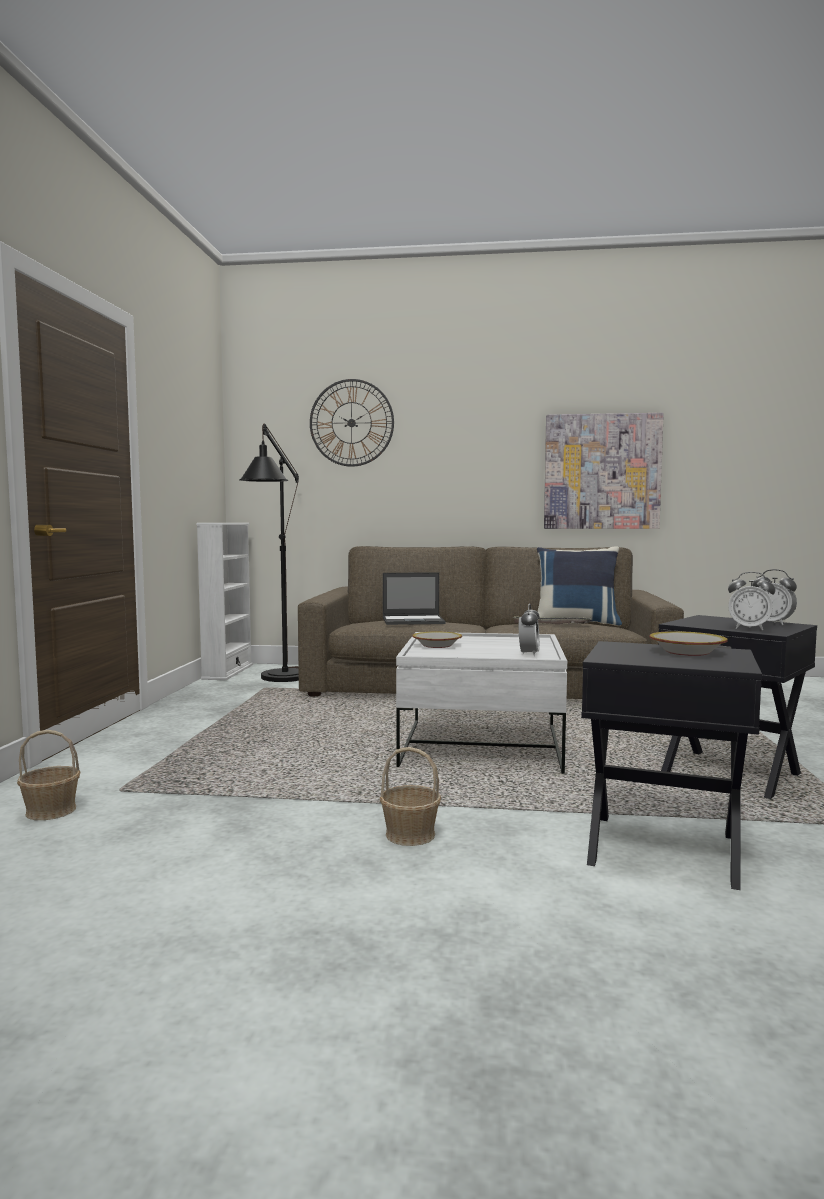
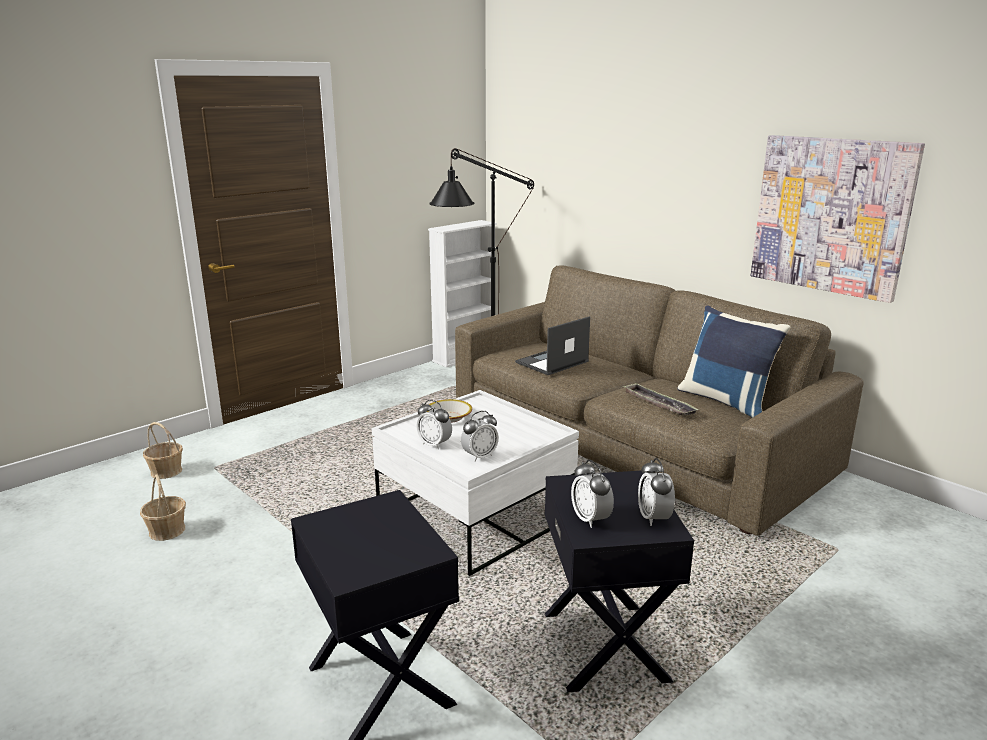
camera: 40 degrees right, 15 degrees up
(351, 423) = (580, 129): wall clock -> none
(410, 834) = (273, 581): basket -> basket (167, 530)
(414, 621) = (551, 362): laptop -> laptop turned 105 degrees clockwise
(475, 656) = (434, 444): none -> alarm clock
(687, 652) = (393, 538): bowl -> none

